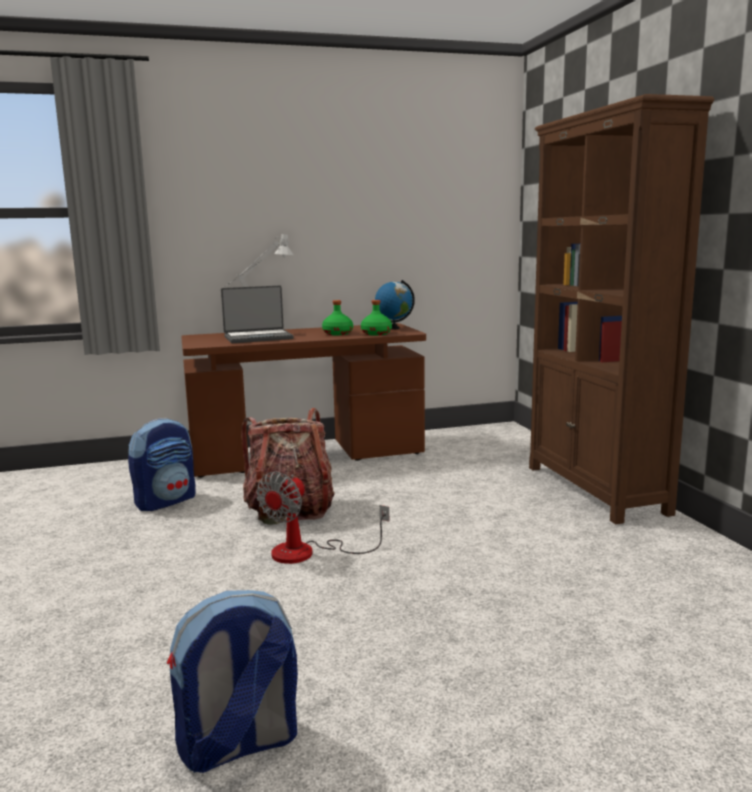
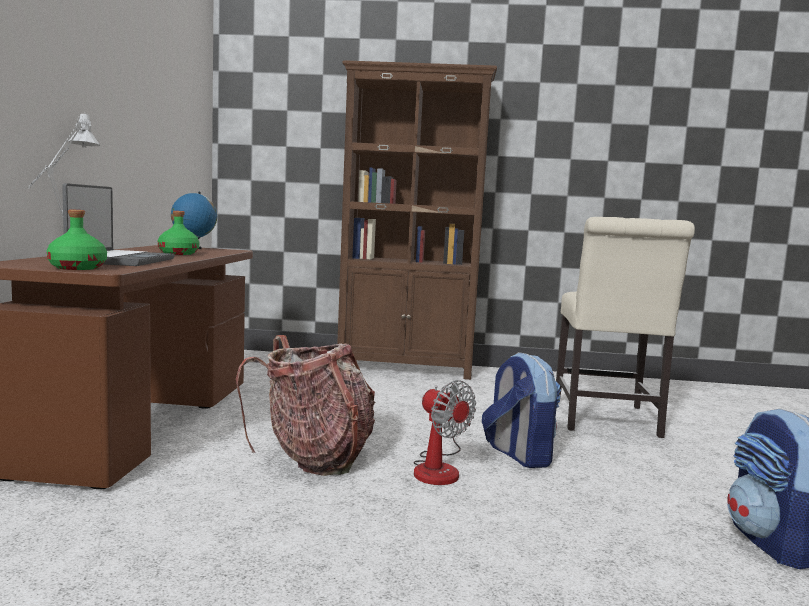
camera: 70 degrees left, 5 degrees down
(166, 501) = (172, 521): backpack -> backpack (518, 455)
(376, 334) = (216, 252): green bottle -> green bottle (78, 268)
(570, 621) = (605, 421): none -> beige chair

